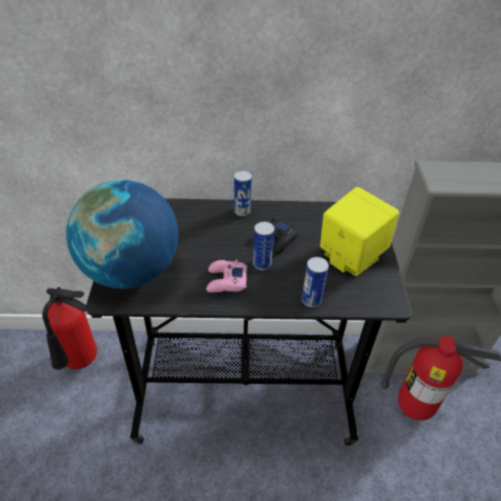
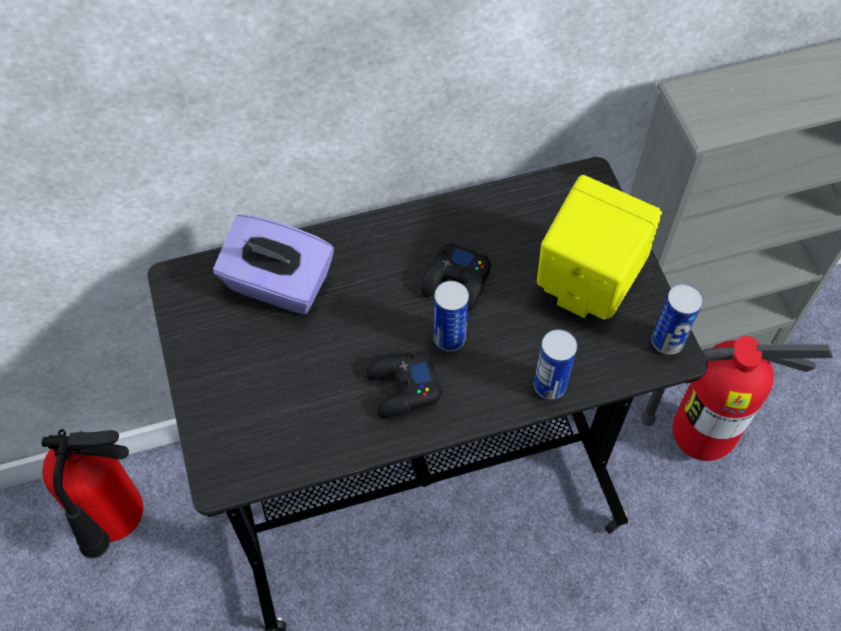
camera: 15 degrees left, 15 degrees up
(131, 271) = (239, 415): globe -> none
(180, 219) = (278, 285): none -> purple tissue box
(226, 281) = (403, 389): pink game controller -> black game controller
(242, 211) = (378, 237): can -> can (667, 342)

